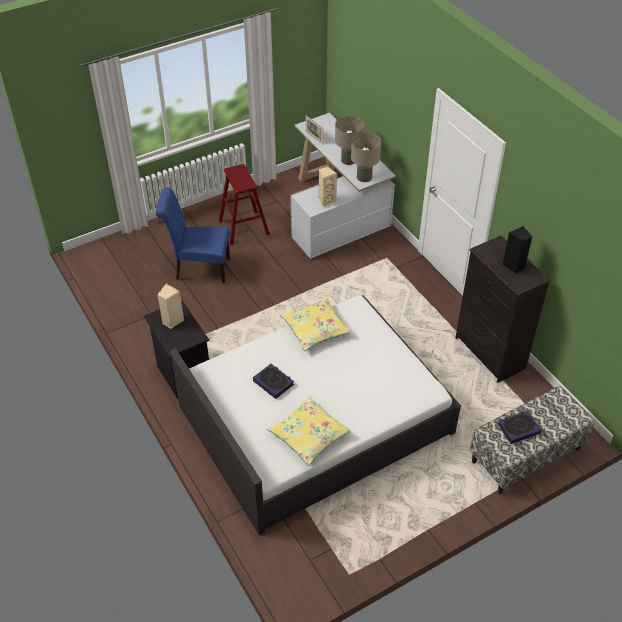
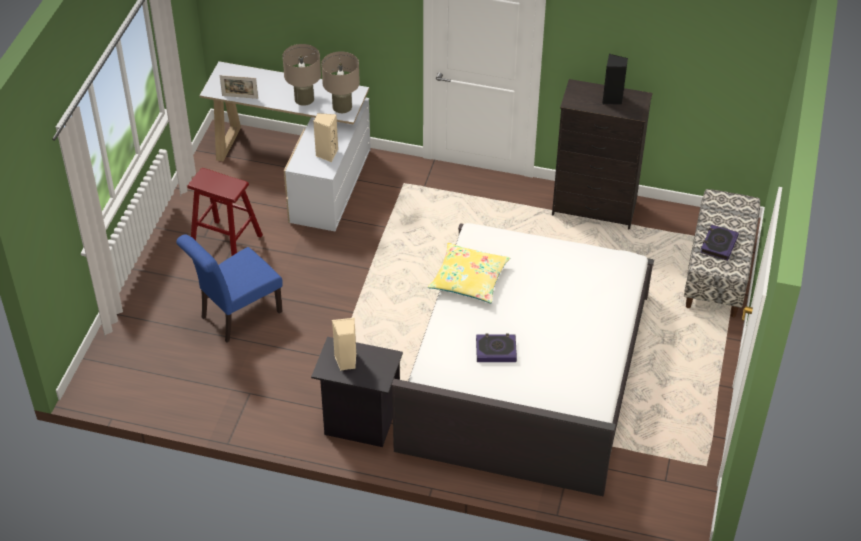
camera: 45 degrees left, 0 degrees up
(308, 435) = (581, 369): yellow pillow -> none

